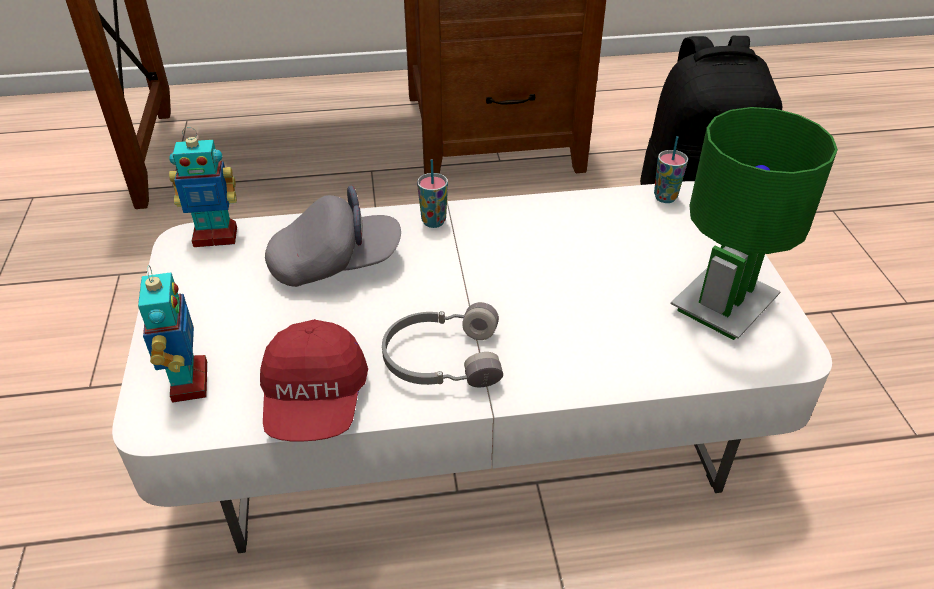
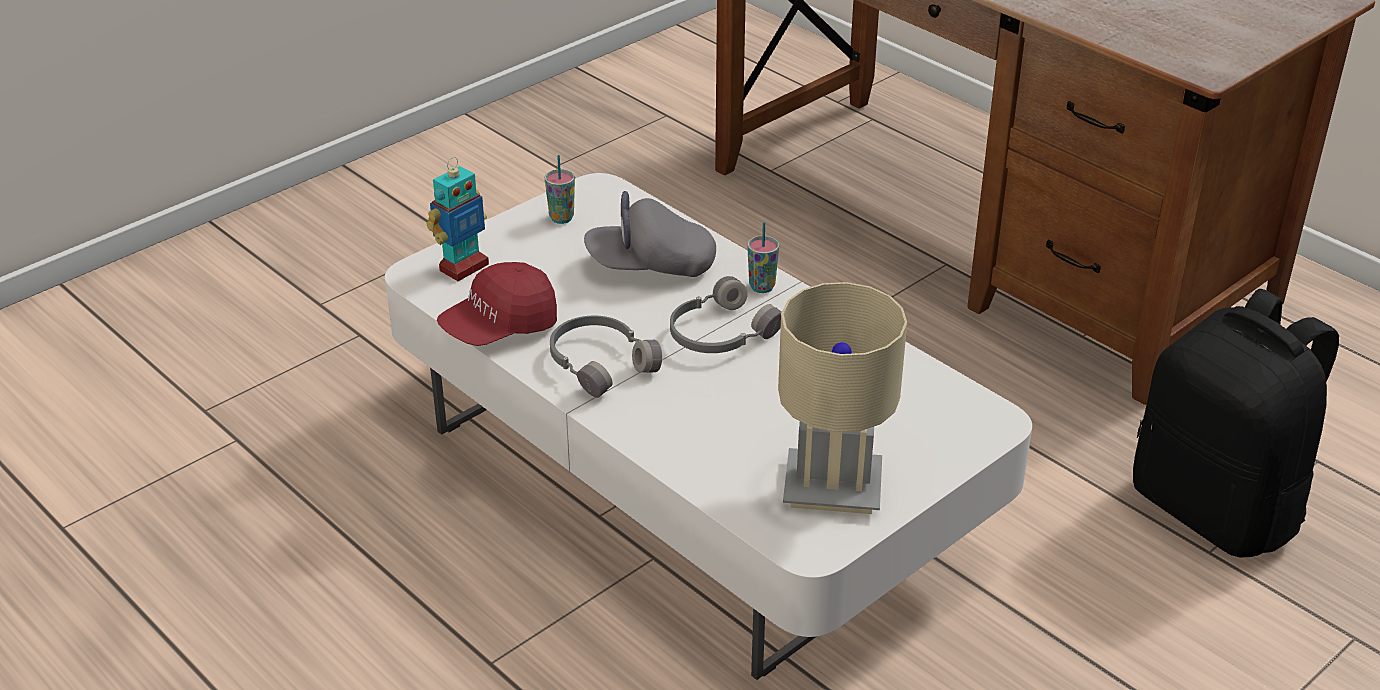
camera: 55 degrees right, 5 degrees down
(215, 236) = (617, 197): toy robot -> none
(336, 264) = (650, 266): grey cap -> grey cap turned 135 degrees clockwise
(471, 270) = (720, 333): none -> grey headphones
(665, 197) = (966, 401): cup -> cup (561, 218)
(722, 305) = (832, 487): green table lamp -> beige table lamp

